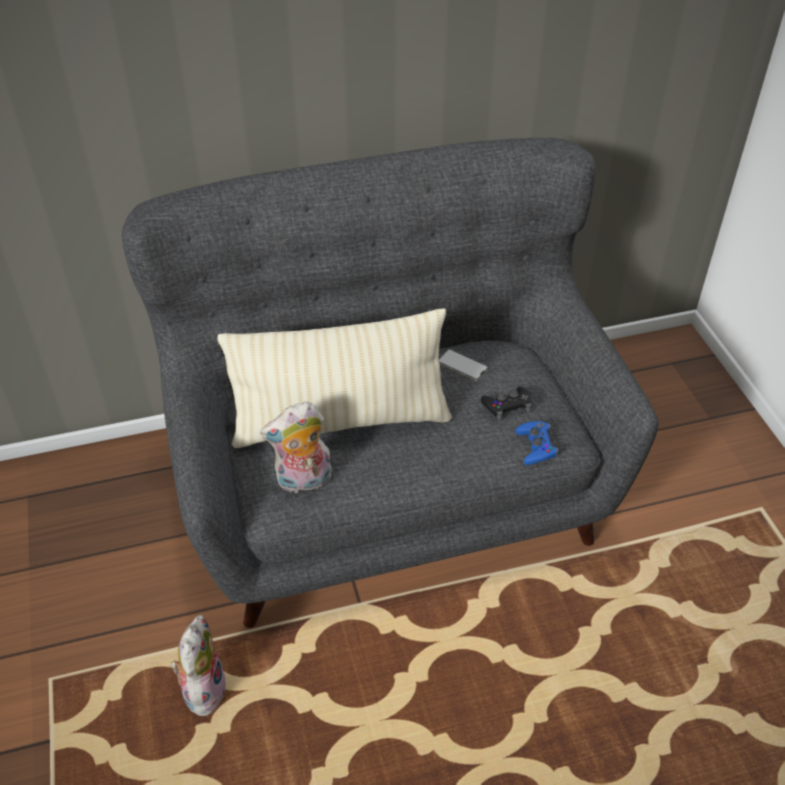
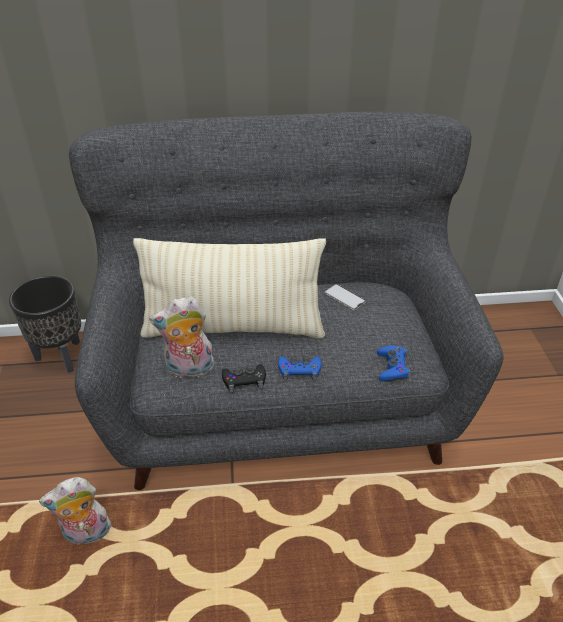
camera: 10 degrees right, 5 degrees down
(103, 475) = (62, 356): none -> black planter
(203, 688) = (86, 535): plush toy -> plush toy turned 120 degrees counterclockwise
(432, 465) = (299, 370): none -> blue game controller
(507, 406) = (374, 332): black game controller -> black game controller (244, 380)

